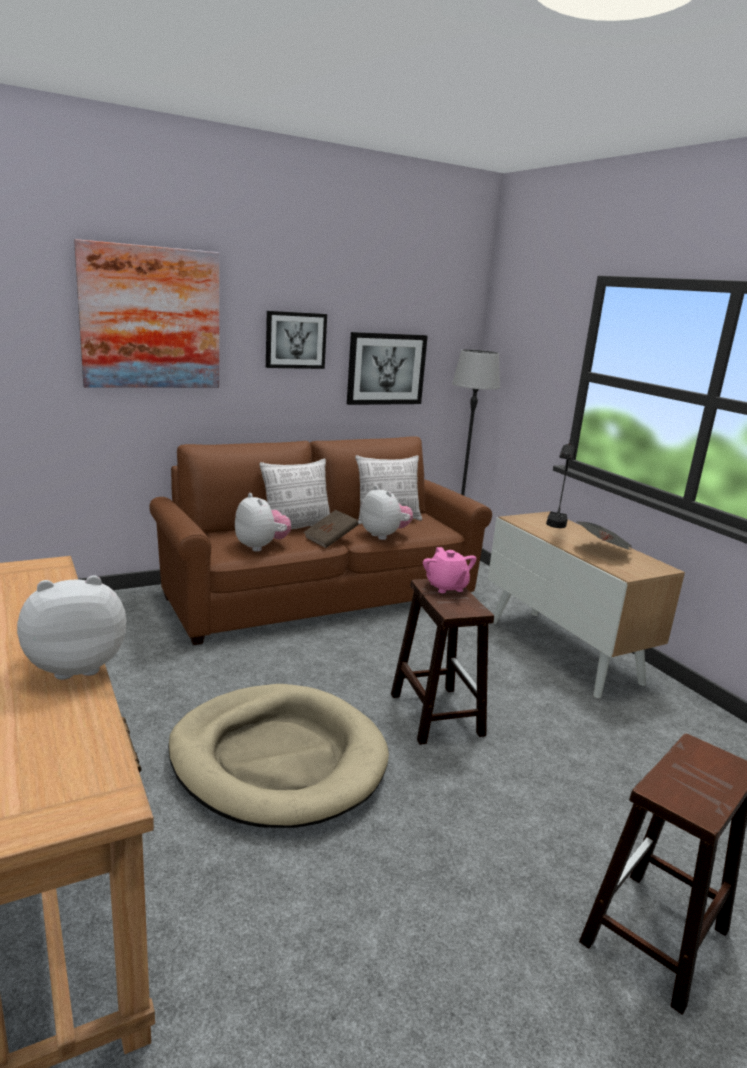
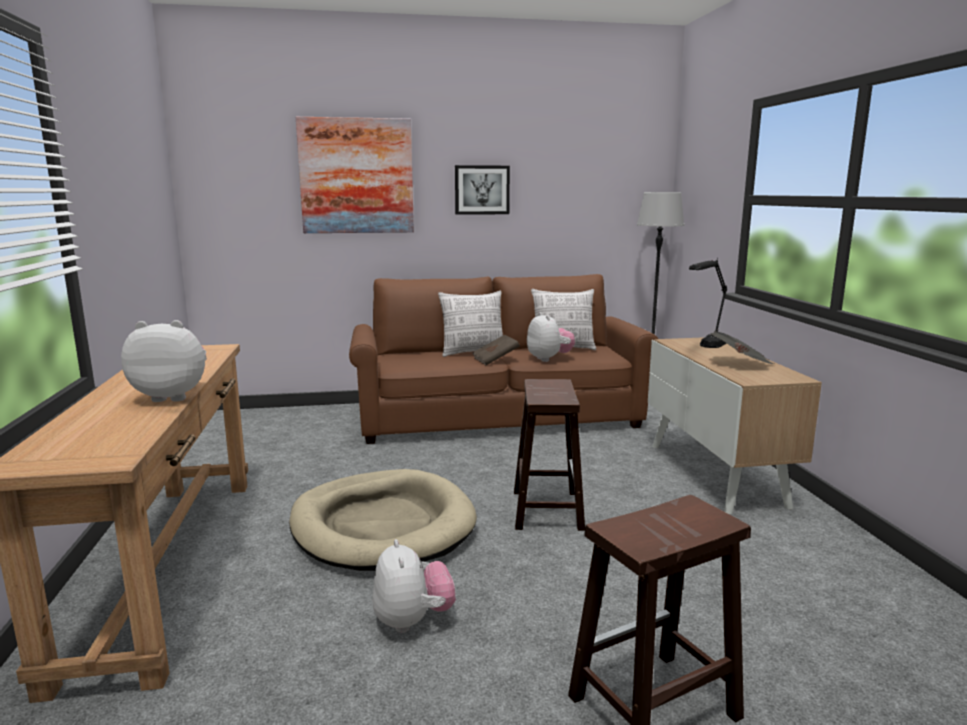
camera: 20 degrees right, 5 degrees down
(261, 547) = (430, 363): plush toy -> plush toy (413, 621)
(386, 369) = (571, 213): picture -> none
(446, 587) = (553, 384): pink teapot -> none

